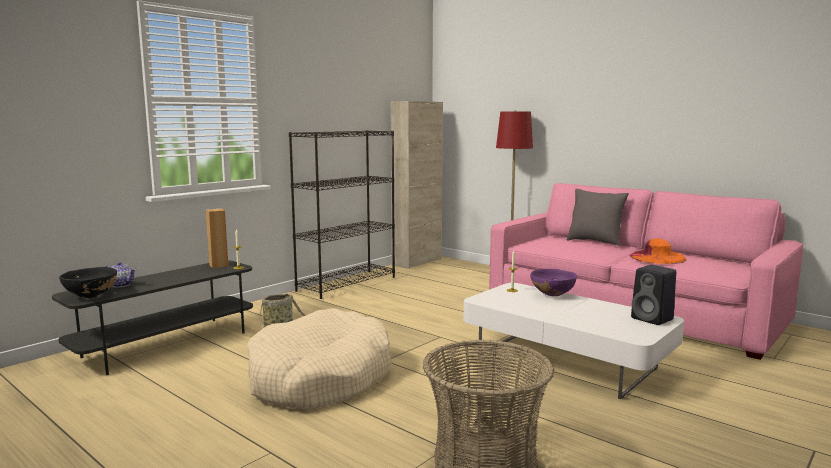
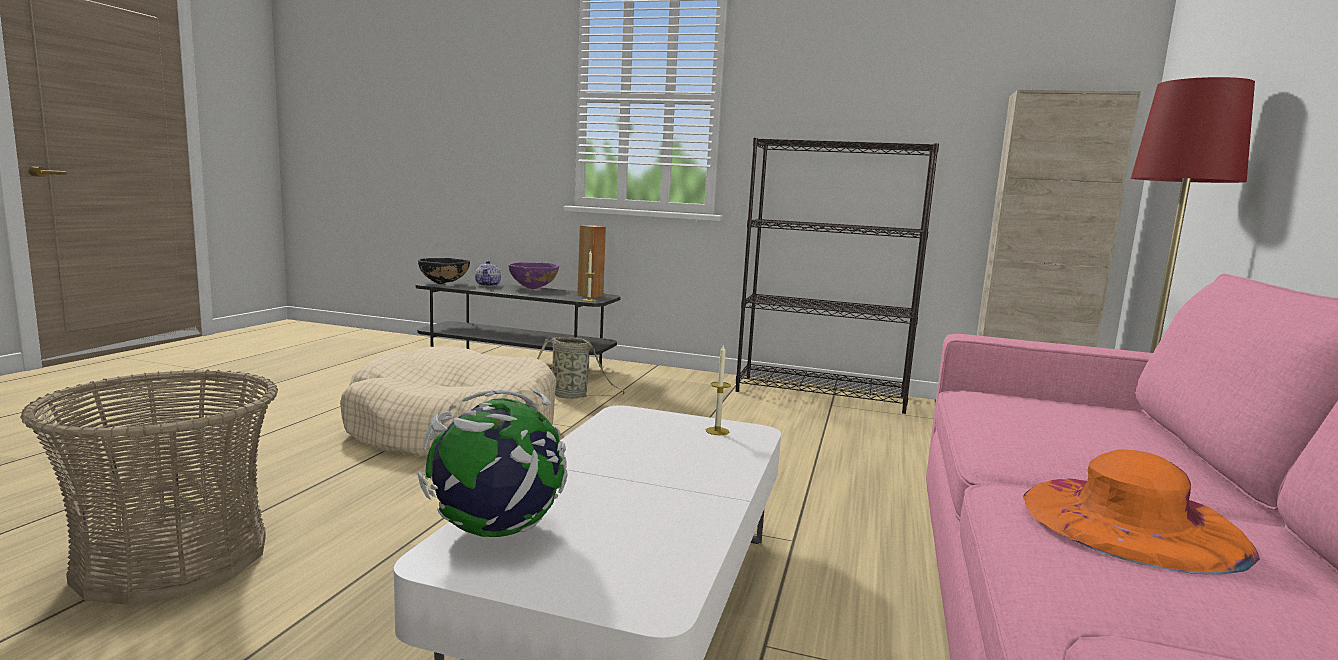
camera: 65 degrees right, 0 degrees up
(552, 295) = (723, 463): purple bowl -> purple bowl (533, 288)
(595, 242) = (1165, 446): grey pillow -> none
(615, 331) = (495, 530): none -> globe
(653, 319) = (626, 582): black speaker -> none

